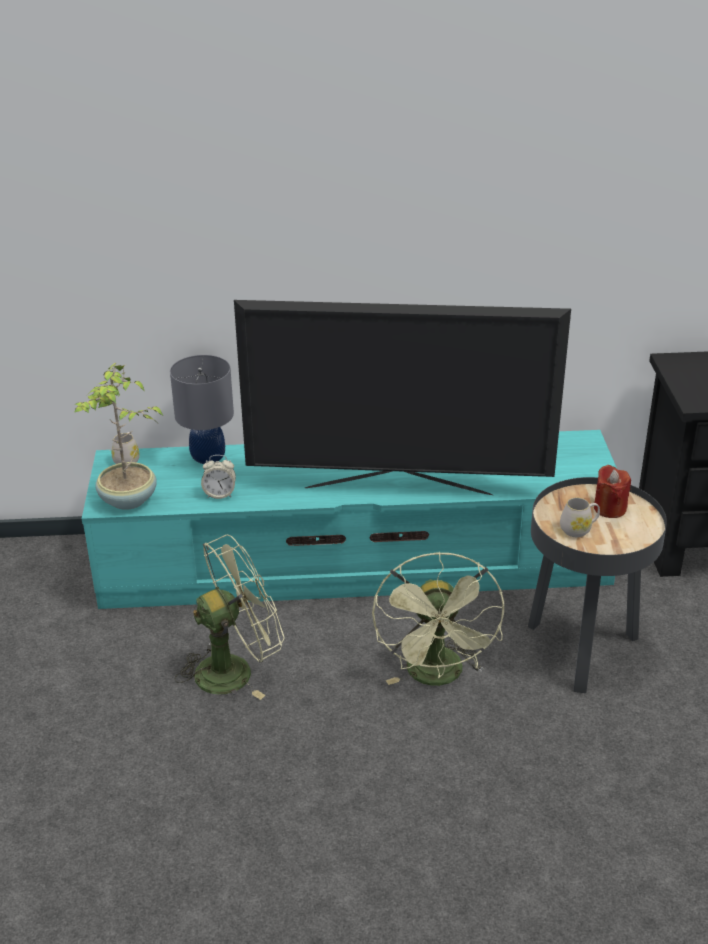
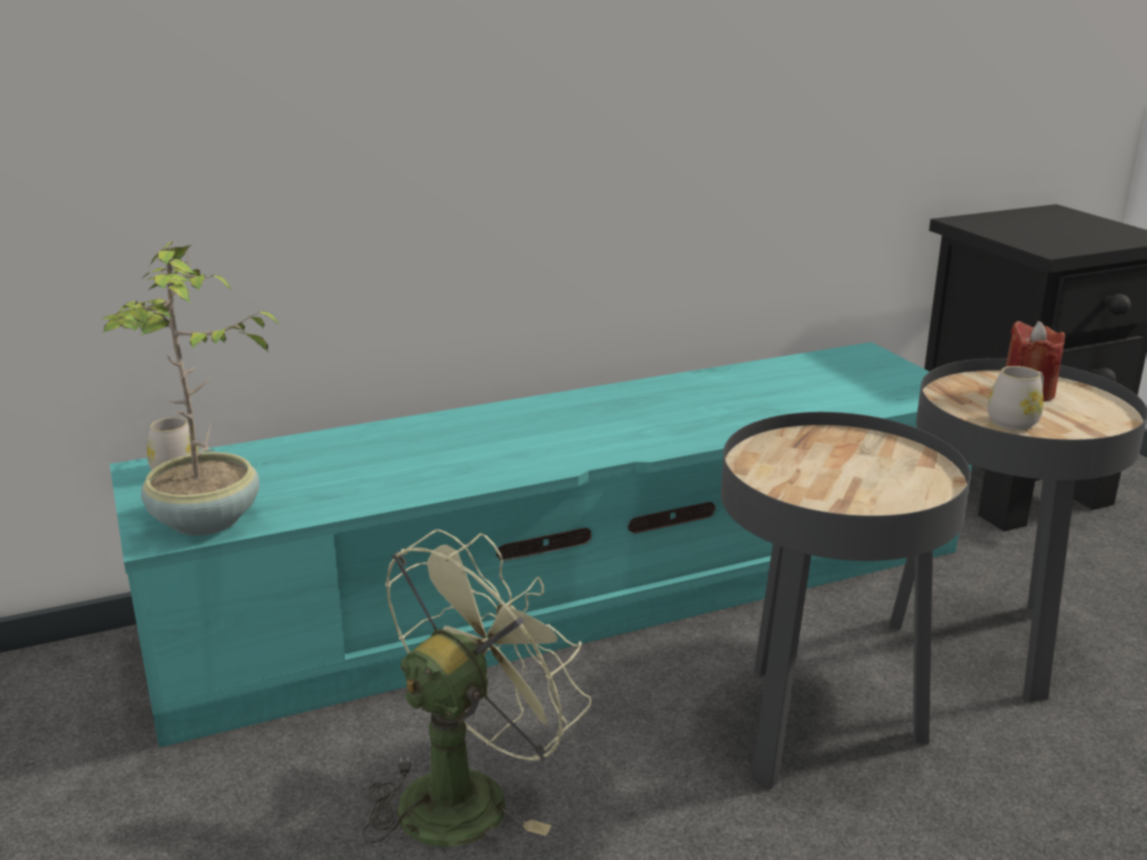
camera: 20 degrees left, 10 degrees down
(208, 459) = (323, 447): grey table lamp -> none
(220, 494) = (372, 488): alarm clock -> none
(398, 489) = (661, 439): television -> none
(438, 677) = (816, 726): green fan -> black side table

